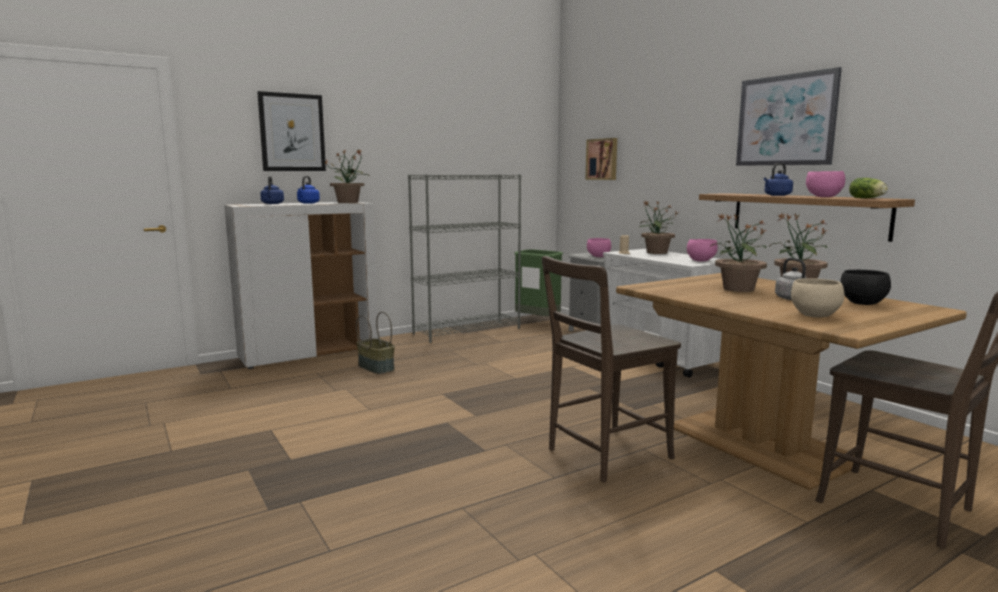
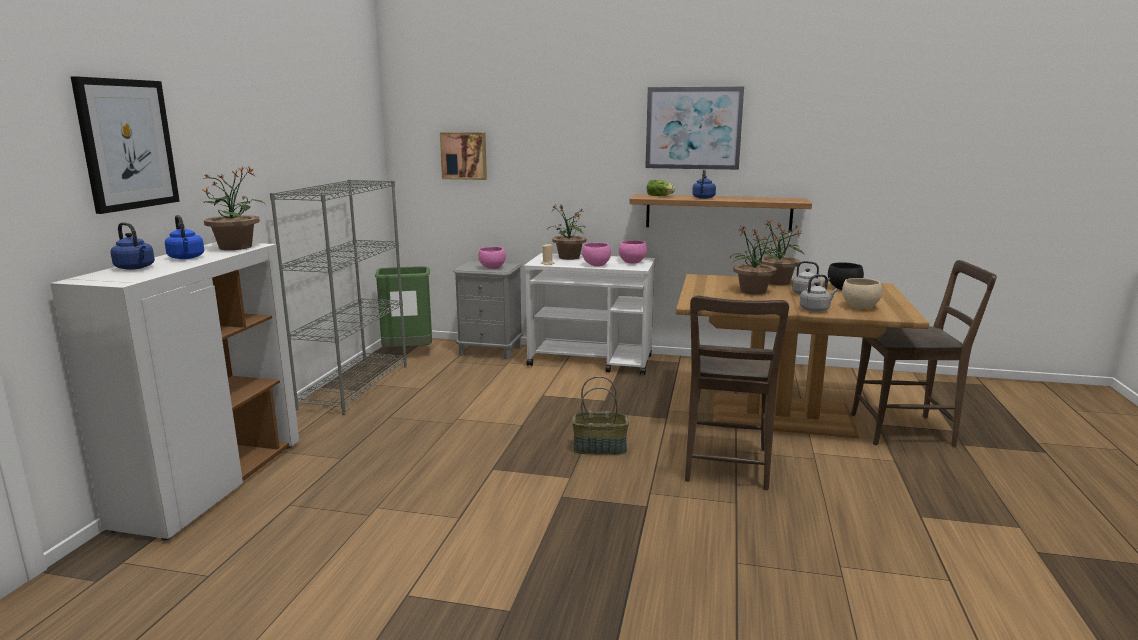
camera: 45 degrees left, 5 degrees up
(377, 368) = (352, 468): basket -> basket (600, 447)
(750, 308) = (816, 309): none -> grey kettle
(823, 197) = (747, 199): pink bowl -> pink bowl (596, 265)
(868, 198) = (783, 199): lettuce -> lettuce (660, 196)

